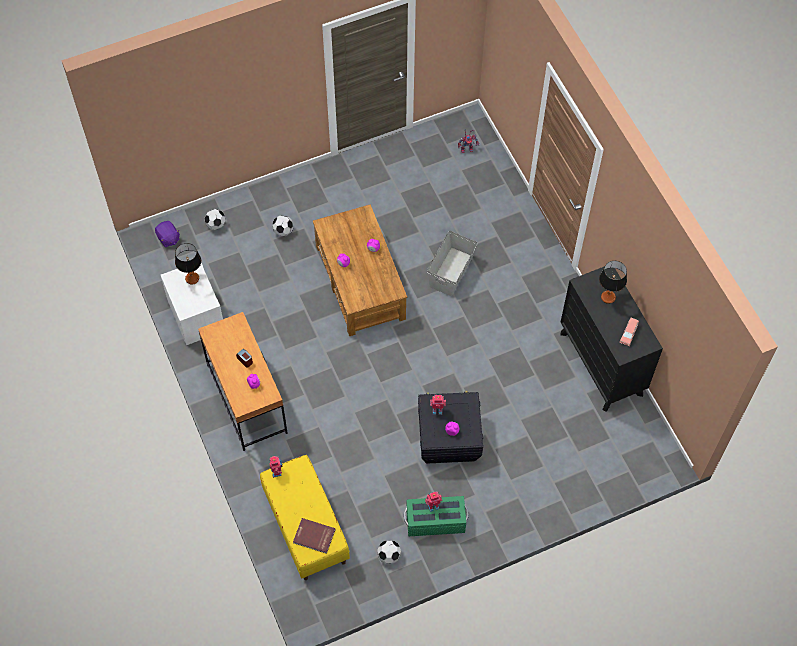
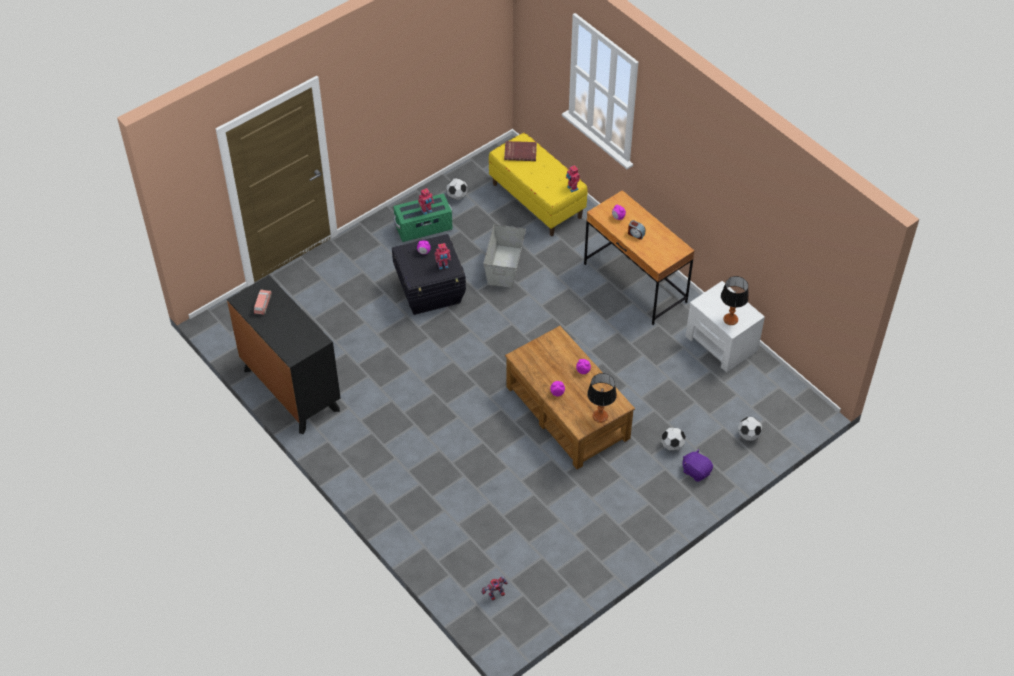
camera: 165 degrees right, 10 degrees down
(168, 238) = (791, 409): purple plush toy -> purple plush toy (696, 471)
(451, 271) = (473, 445): grey storage box -> grey storage box (505, 266)
(608, 297) = (289, 333): table lamp -> table lamp (600, 416)

